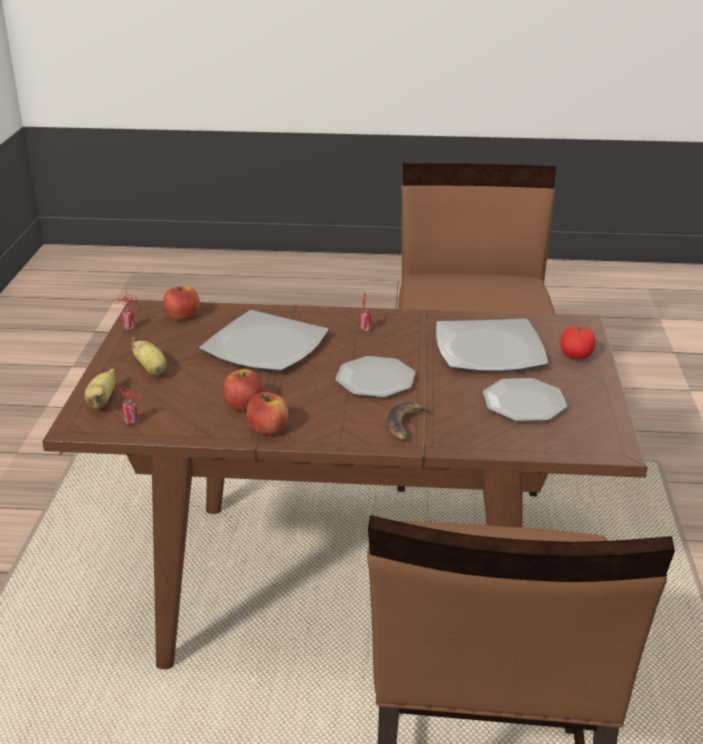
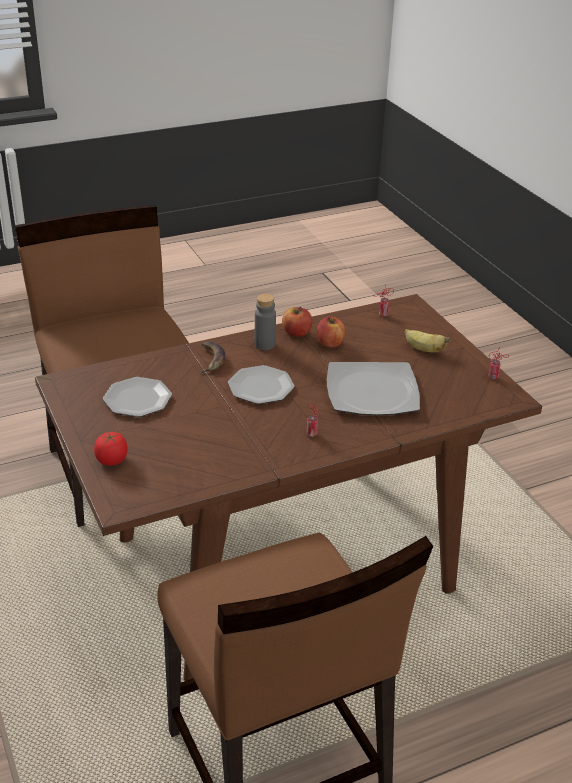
camera: 150 degrees right, 5 degrees up
(102, 401) = (420, 321): banana -> none
(182, 316) = (473, 401): apple -> none
(323, 425) = (265, 344): none -> grey bottle
(488, 350) = (191, 443): plate -> none

